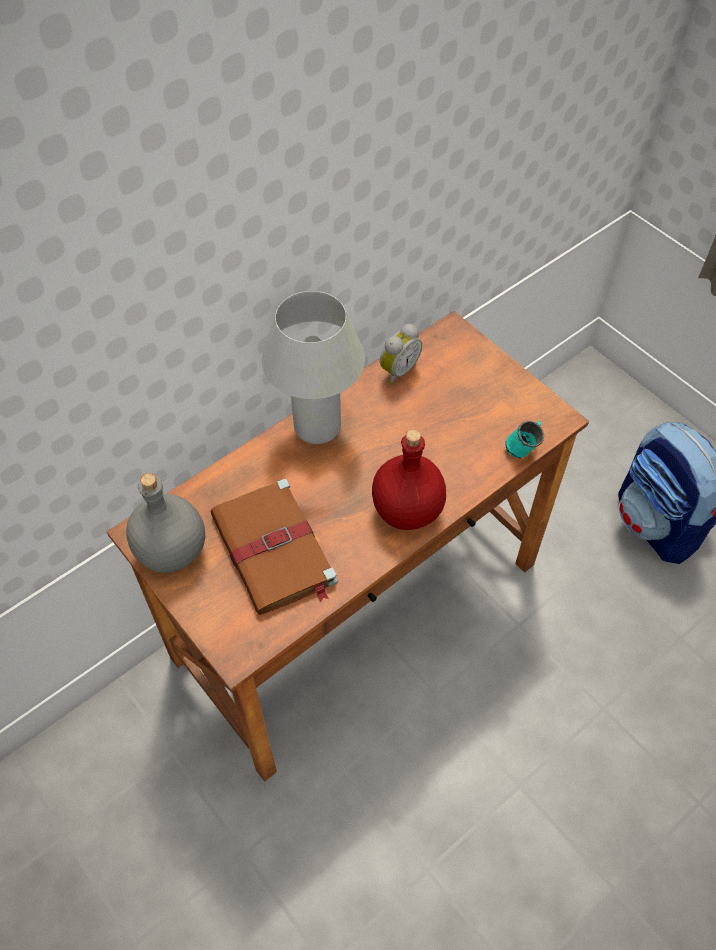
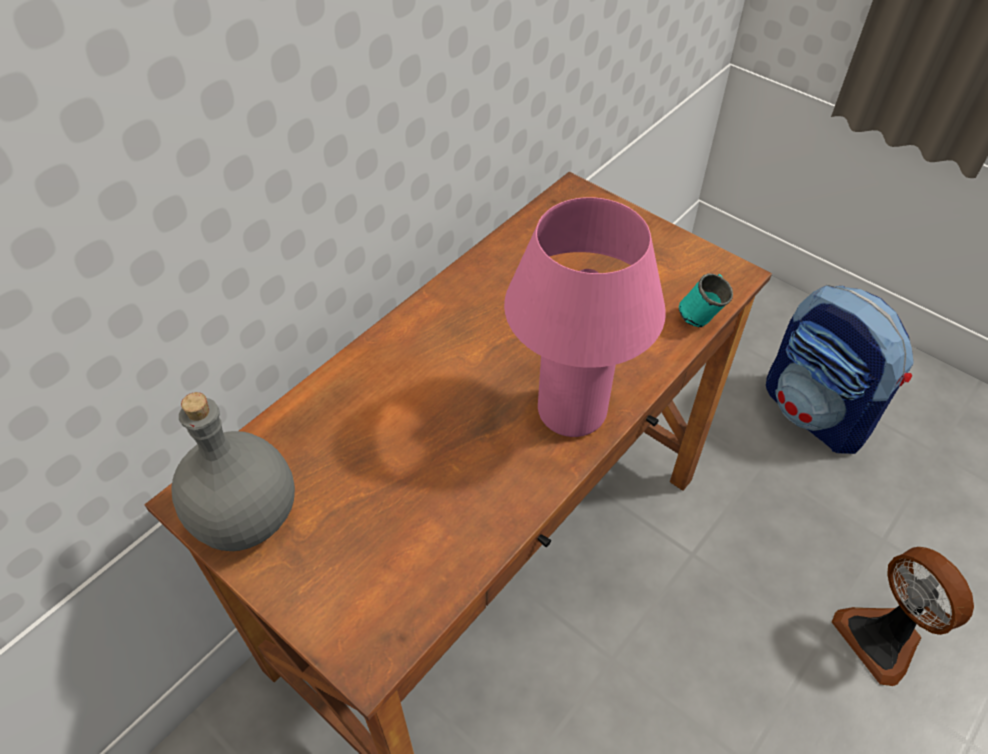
camera: 10 degrees left, 5 degrees down
(274, 550) = (398, 494): brown book -> none
(317, 427) = (426, 324): white table lamp -> none
(397, 370) = (516, 244): alarm clock -> none
(407, 509) = (571, 411): red bottle -> pink table lamp
(655, 714) = (882, 638): none -> fan

